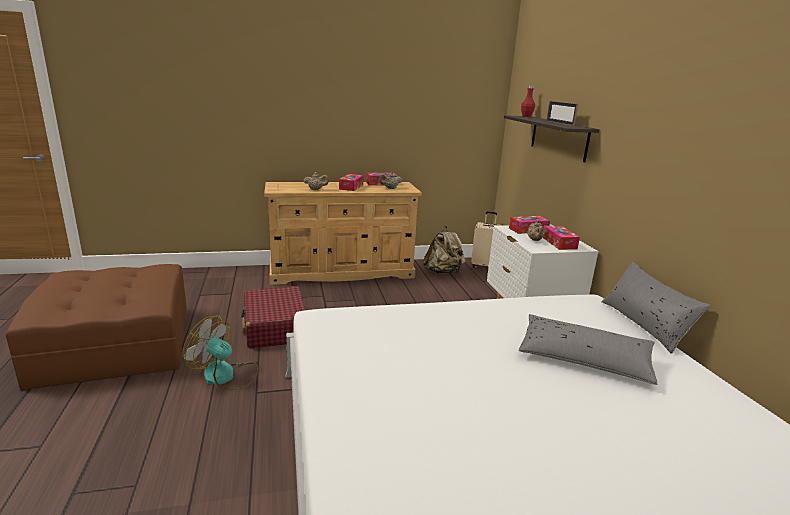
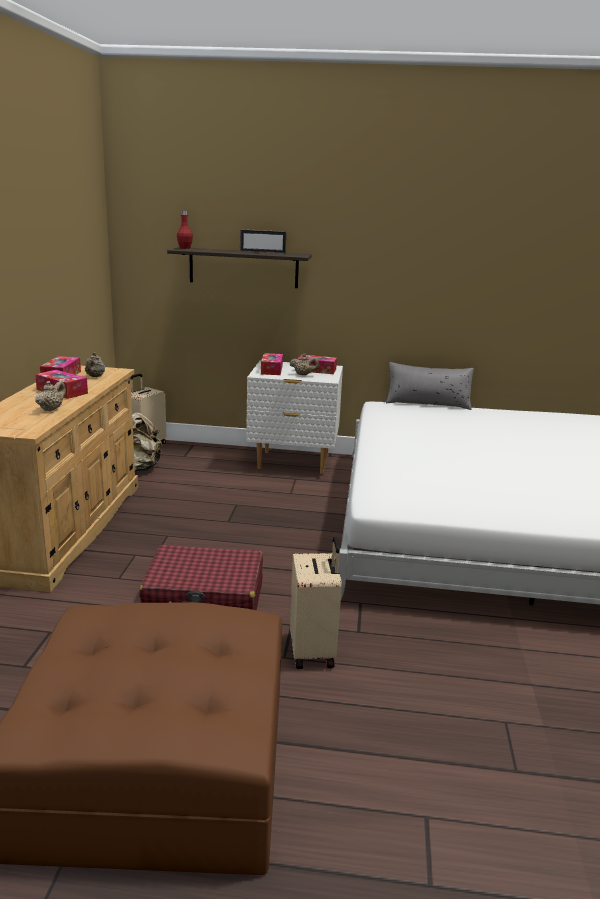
camera: 70 degrees left, 0 degrees up
(226, 376) = (313, 651): fan -> beige suitcase
(583, 359) = (478, 431): grey pillow -> none

